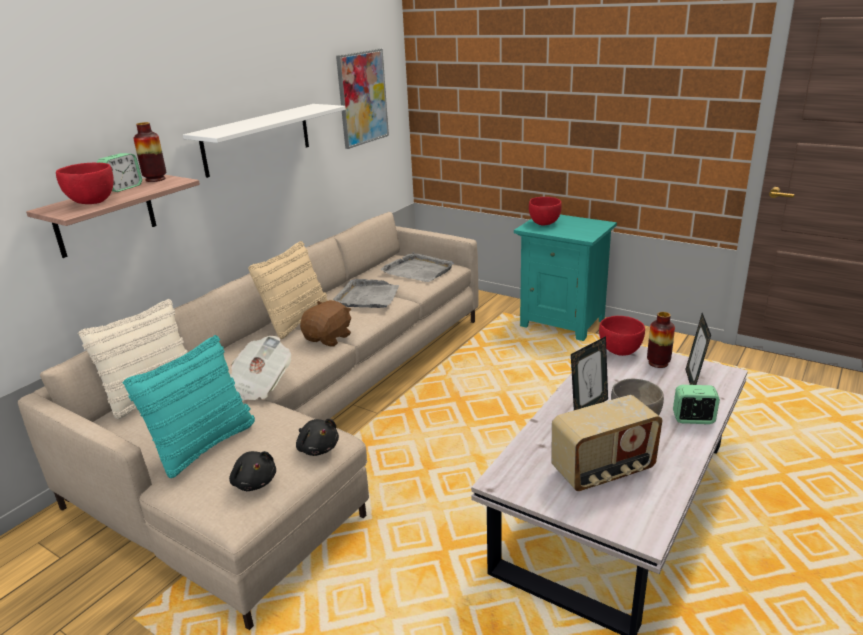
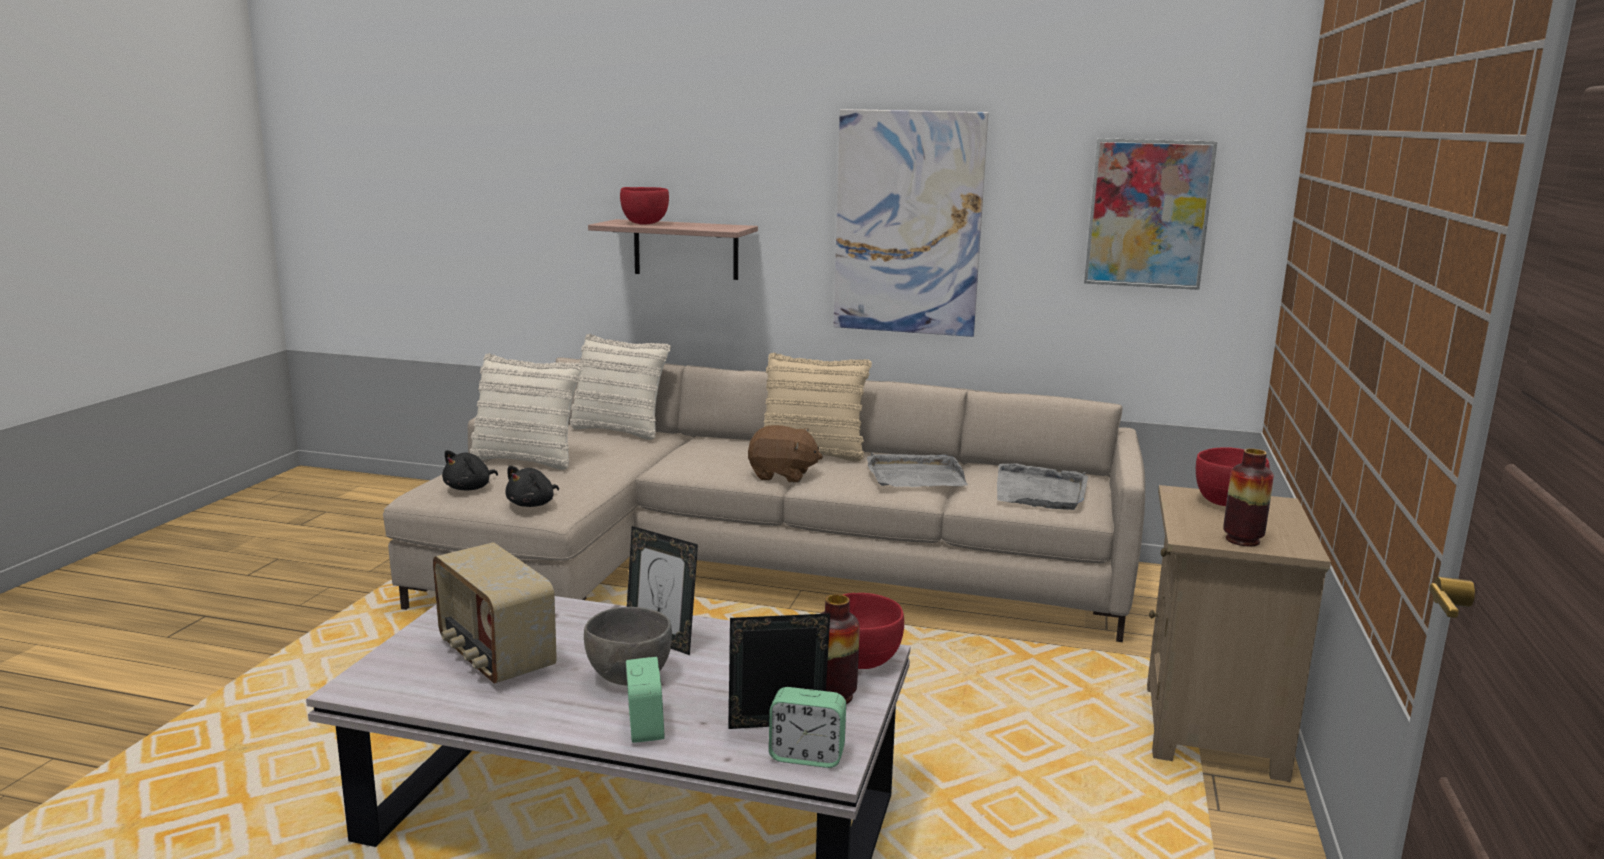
camera: 70 degrees right, 10 degrees down
(123, 188) = (695, 224): alarm clock -> alarm clock (807, 756)
(155, 179) = (731, 226): vase -> vase (1242, 540)
(204, 446) = (527, 460): turquoise pillow -> beige pillow
(257, 139) = (908, 224): white shelf -> picture
(259, 385) = (648, 461): newspaper -> none
(562, 324) = (1208, 731): turquoise nightstand -> beige nightstand

